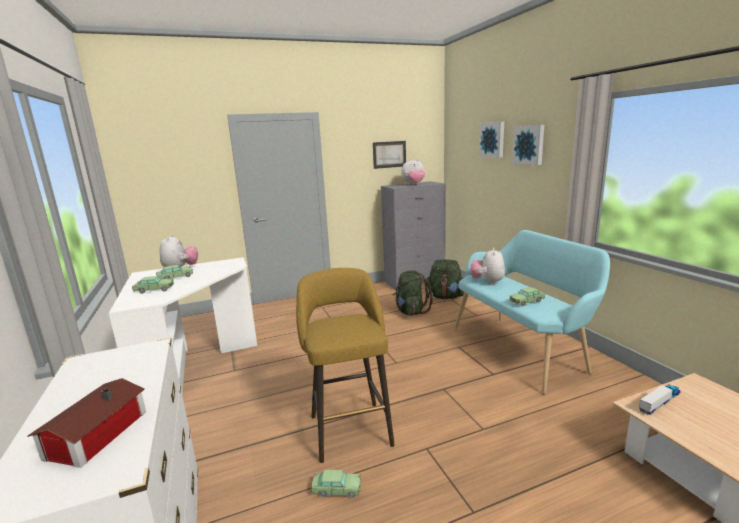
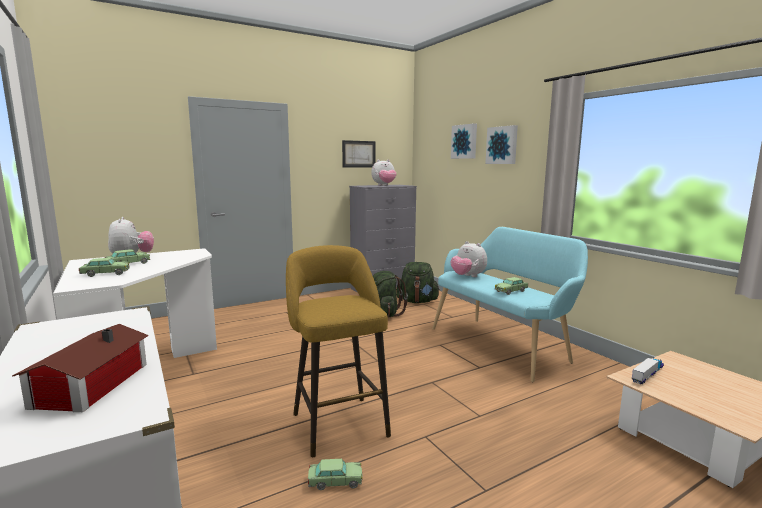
camera: 10 degrees left, 5 degrees down
(487, 282) = (467, 276): plush toy -> plush toy turned 45 degrees counterclockwise

